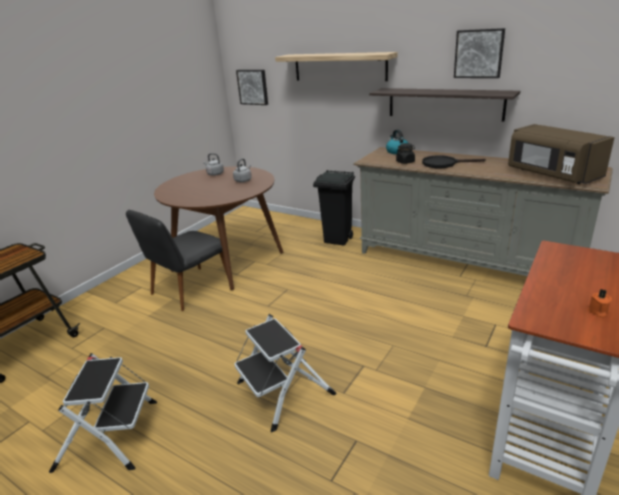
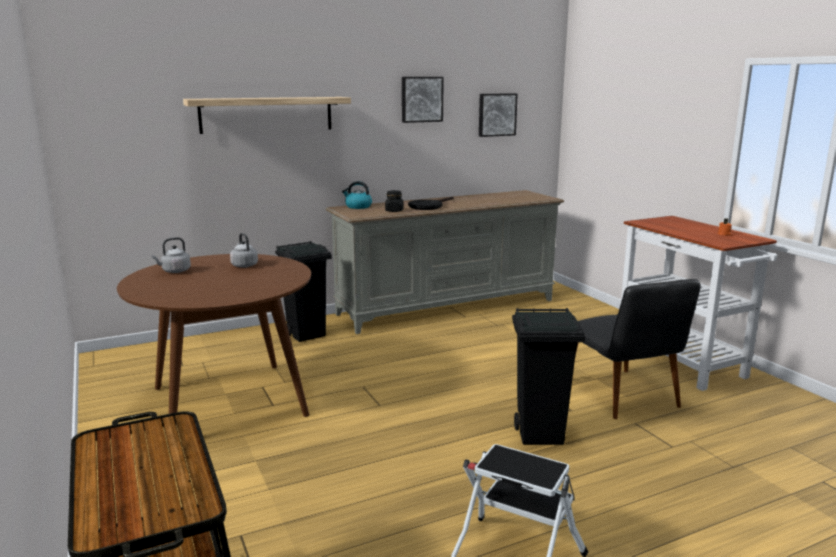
camera: 60 degrees left, 10 degrees down
(191, 288) = (251, 441): black chair -> black chair (621, 393)
(253, 87) = (112, 148): picture -> picture (496, 114)
(284, 390) = (541, 435): step ladder -> black trash can
(444, 104) = (393, 150): shelf -> none
(551, 174) = (512, 198): brown microwave -> none

